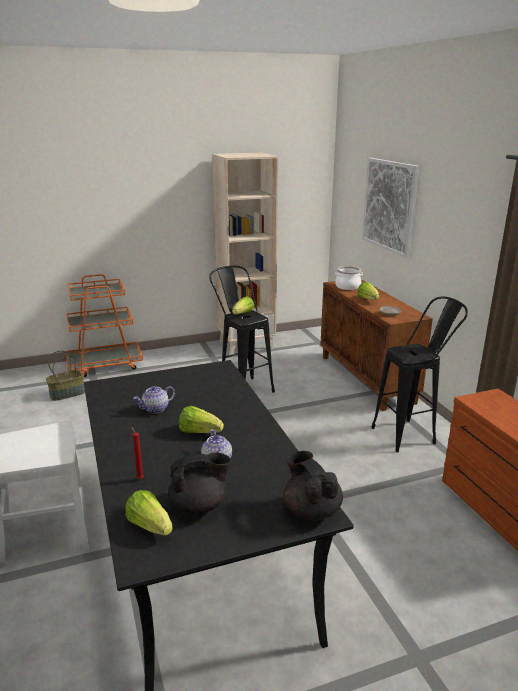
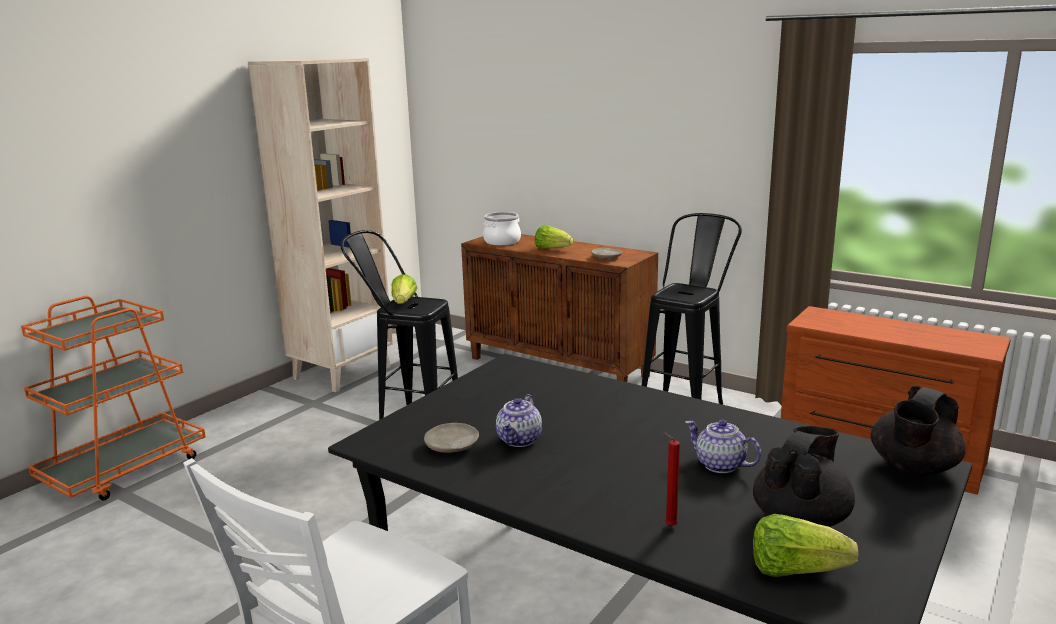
camera: 35 degrees left, 5 degrees down
(67, 393) = (104, 536): basket -> none
(125, 401) = (451, 446): none -> beige plate
(199, 432) = (633, 443): lettuce -> none
(311, 510) = (913, 467): black teapot -> black teapot turned 75 degrees counterclockwise
(389, 206) = (542, 117): picture -> none

